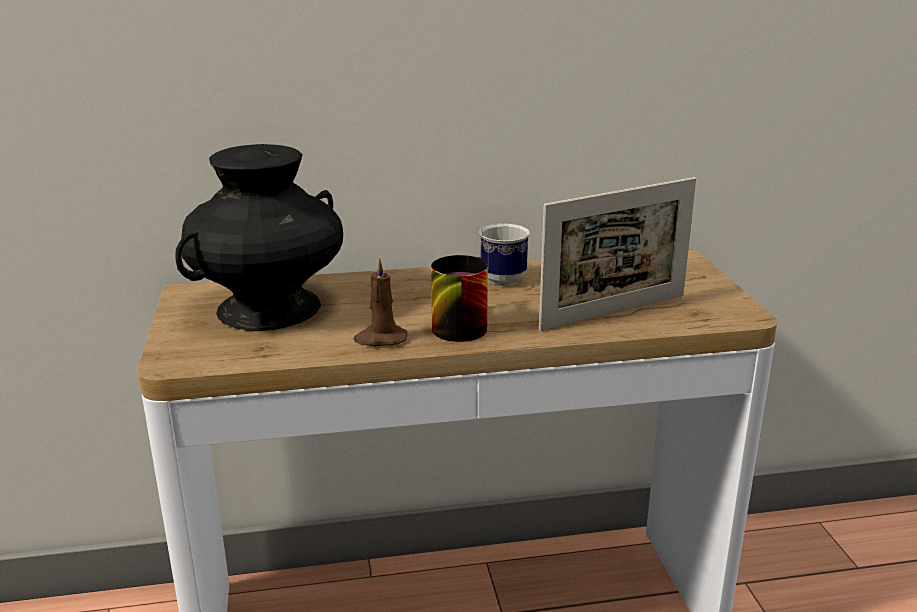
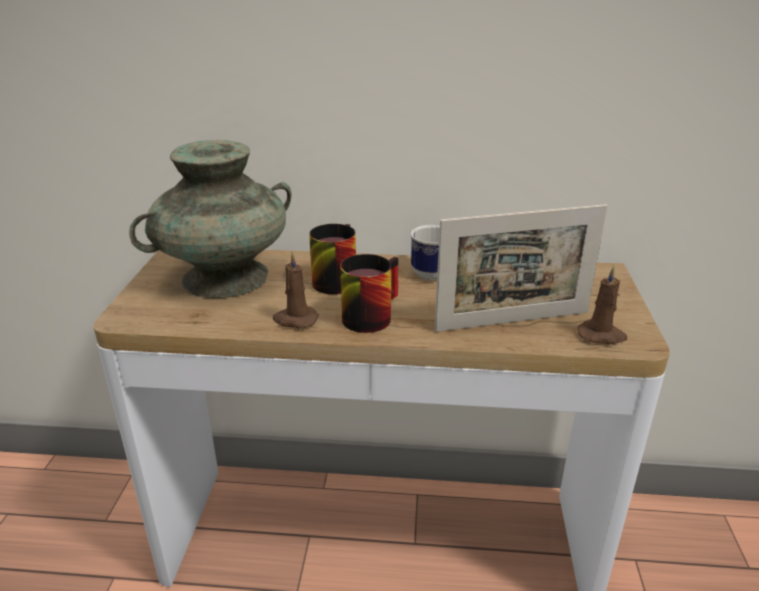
camera: 15 degrees right, 5 degrees up
(268, 309) = (225, 278): black vase -> turquoise vase
(397, 295) = (333, 279): none -> mug
(707, 314) = (601, 335): none -> brown candle

